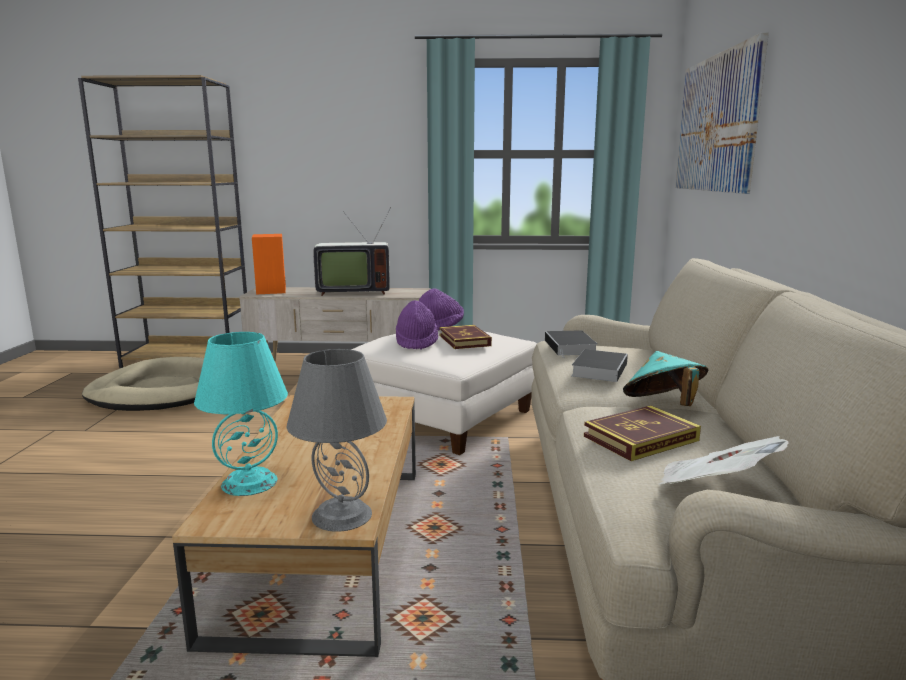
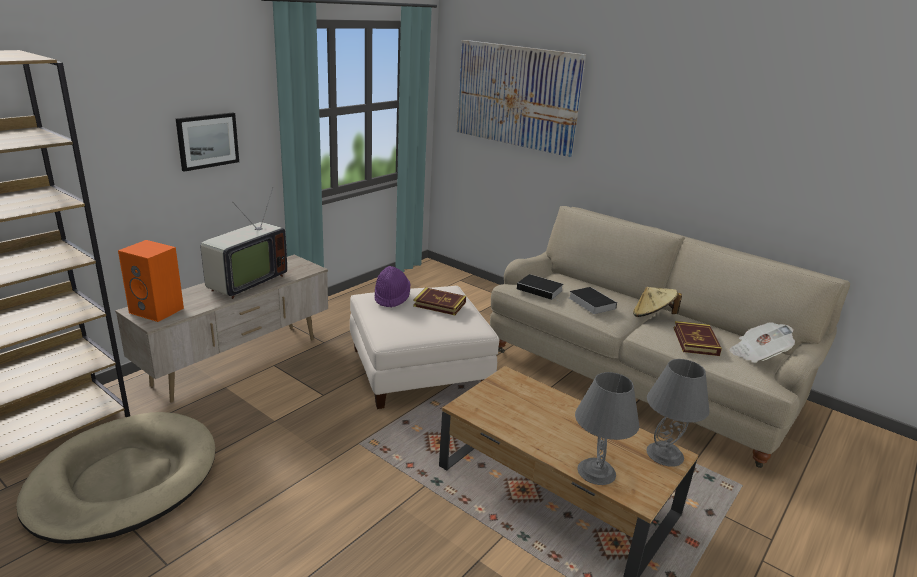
camera: 55 degrees left, 10 degrees up
(250, 482) = (596, 471): turquoise table lamp -> grey table lamp
(363, 166) = (207, 141): none -> picture
(416, 342) = (416, 319): purple hat -> none
(663, 406) = (652, 316): turquoise hat -> beige hat

